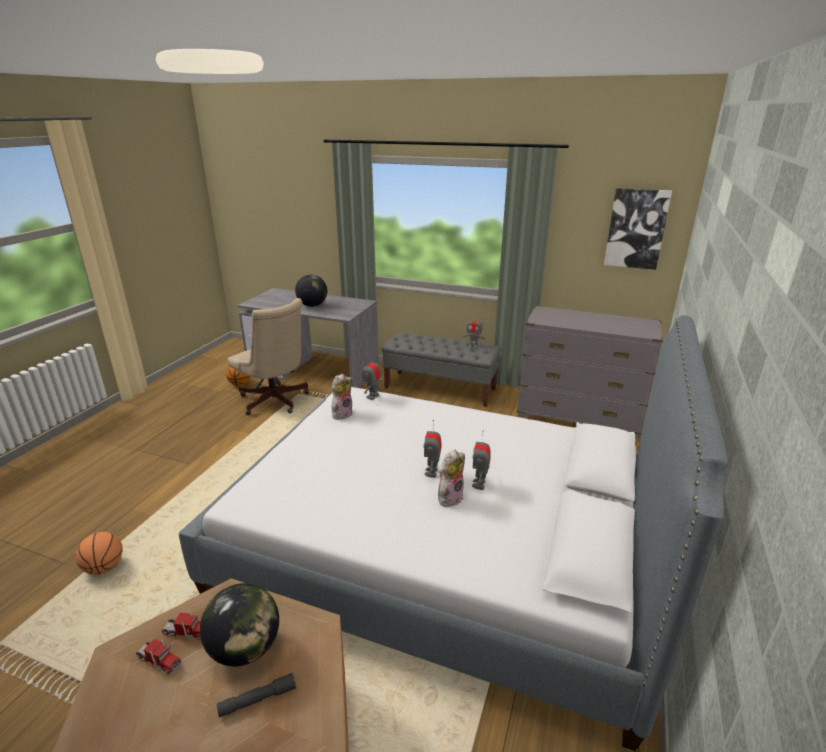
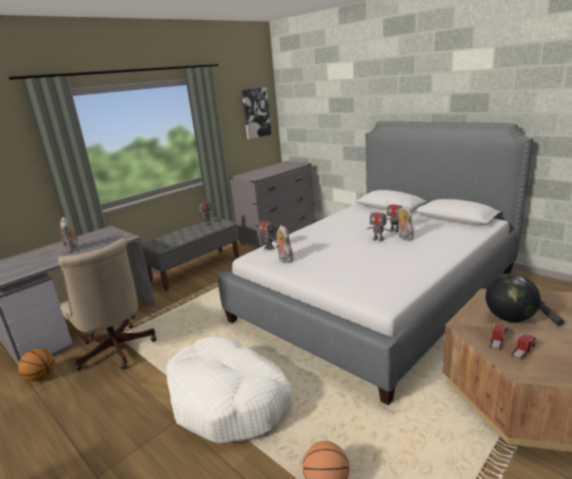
camera: 65 degrees left, 5 degrees down
(212, 482) = (229, 400): none -> white dog bed
(275, 402) = (116, 352): beige office chair -> beige office chair turned 75 degrees clockwise
(312, 305) = (73, 249): globe -> plush toy

